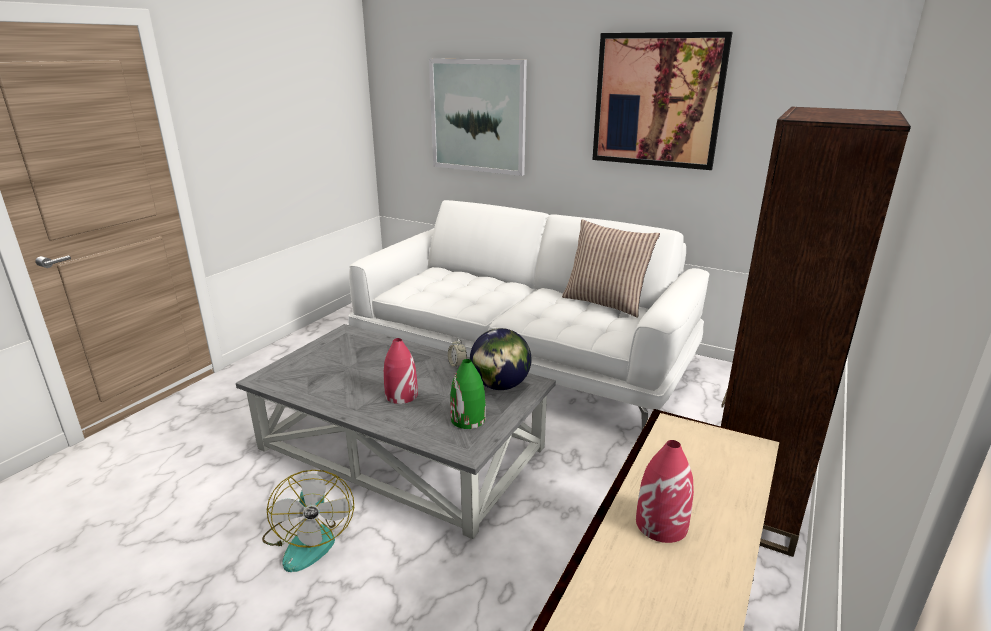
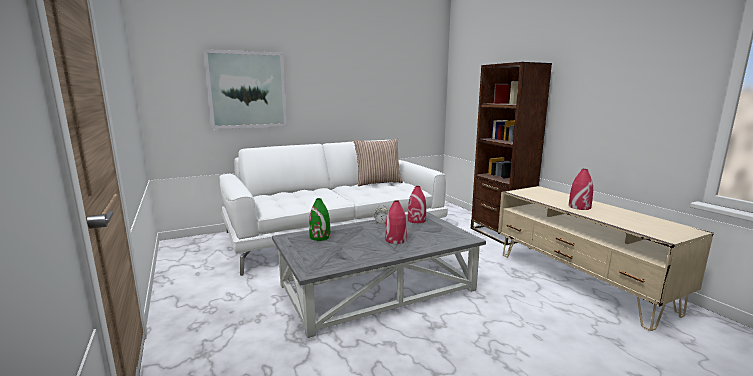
camera: 55 degrees left, 10 degrees down
(309, 539) = (434, 337): fan -> none
(468, 419) = (440, 232): green vase -> green vase (320, 237)
(500, 386) = (416, 220): globe -> red vase
(657, 101) = (360, 76): picture -> none

